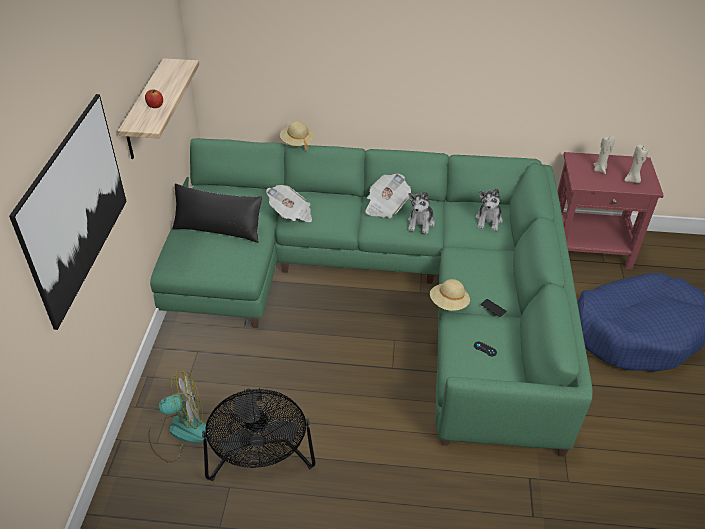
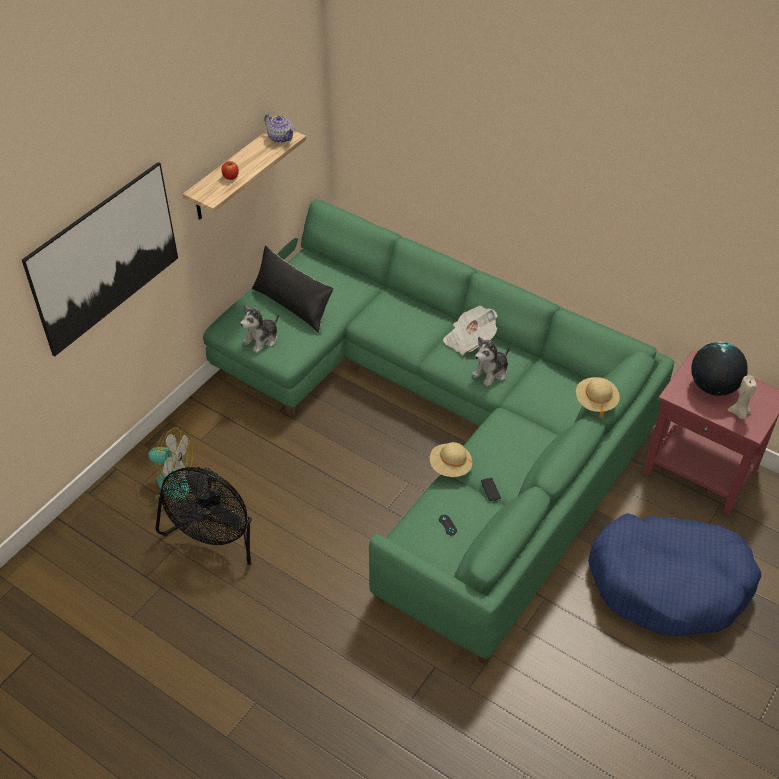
camera: 30 degrees right, 5 degrees up
(177, 67) = (280, 137): none -> teapot
(291, 214) = (370, 314): newspaper -> none
(297, 142) = (410, 239): beige hat -> beige hat (595, 401)
(488, 220) = (565, 396): plush toy -> plush toy (262, 339)
(600, 170) = (713, 387): beige candle -> globe

